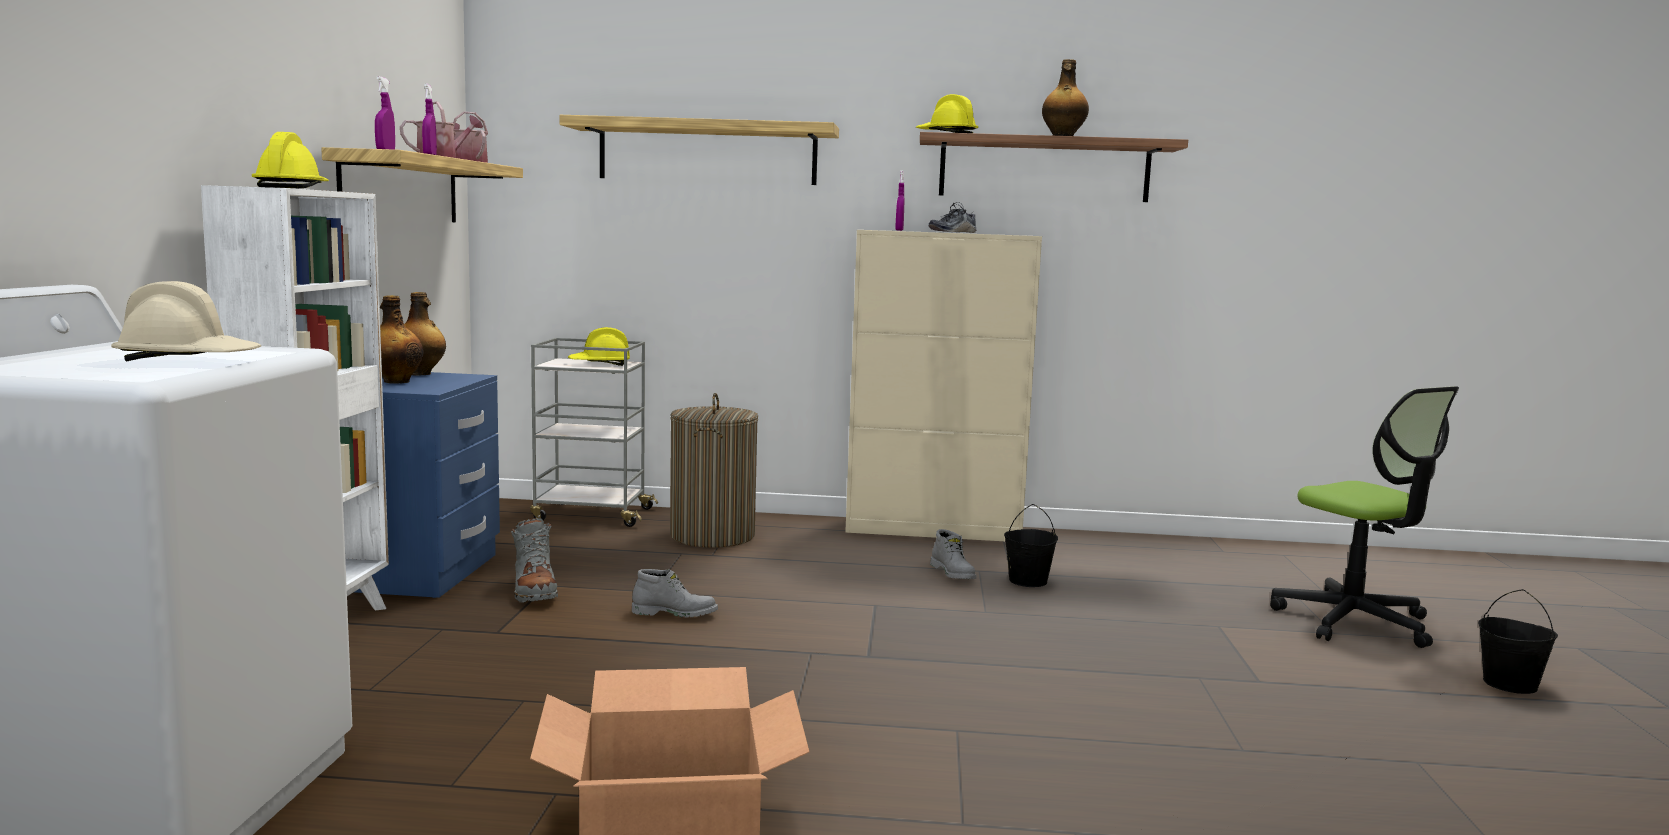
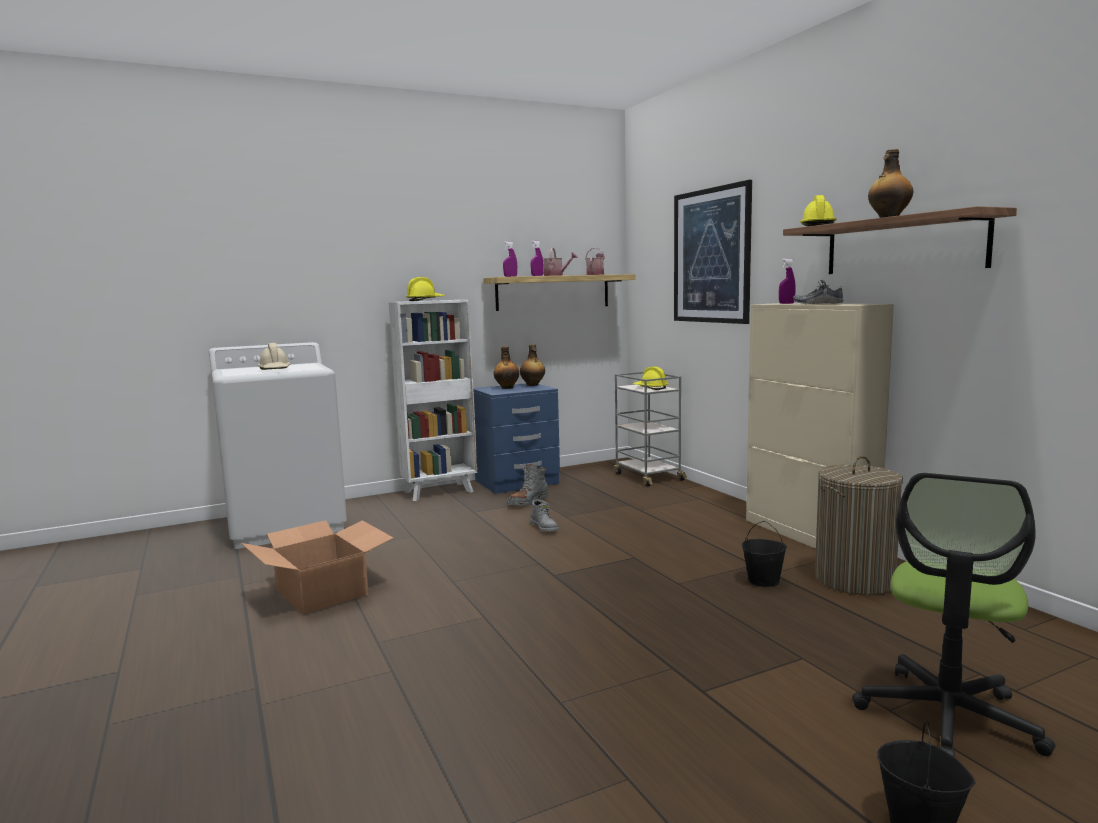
camera: 60 degrees right, 0 degrees up
(708, 153) = (711, 256): shelf -> picture
(712, 535) = (670, 501): laundry basket -> laundry basket (854, 580)
(954, 574) = (731, 560): grey boot -> none

